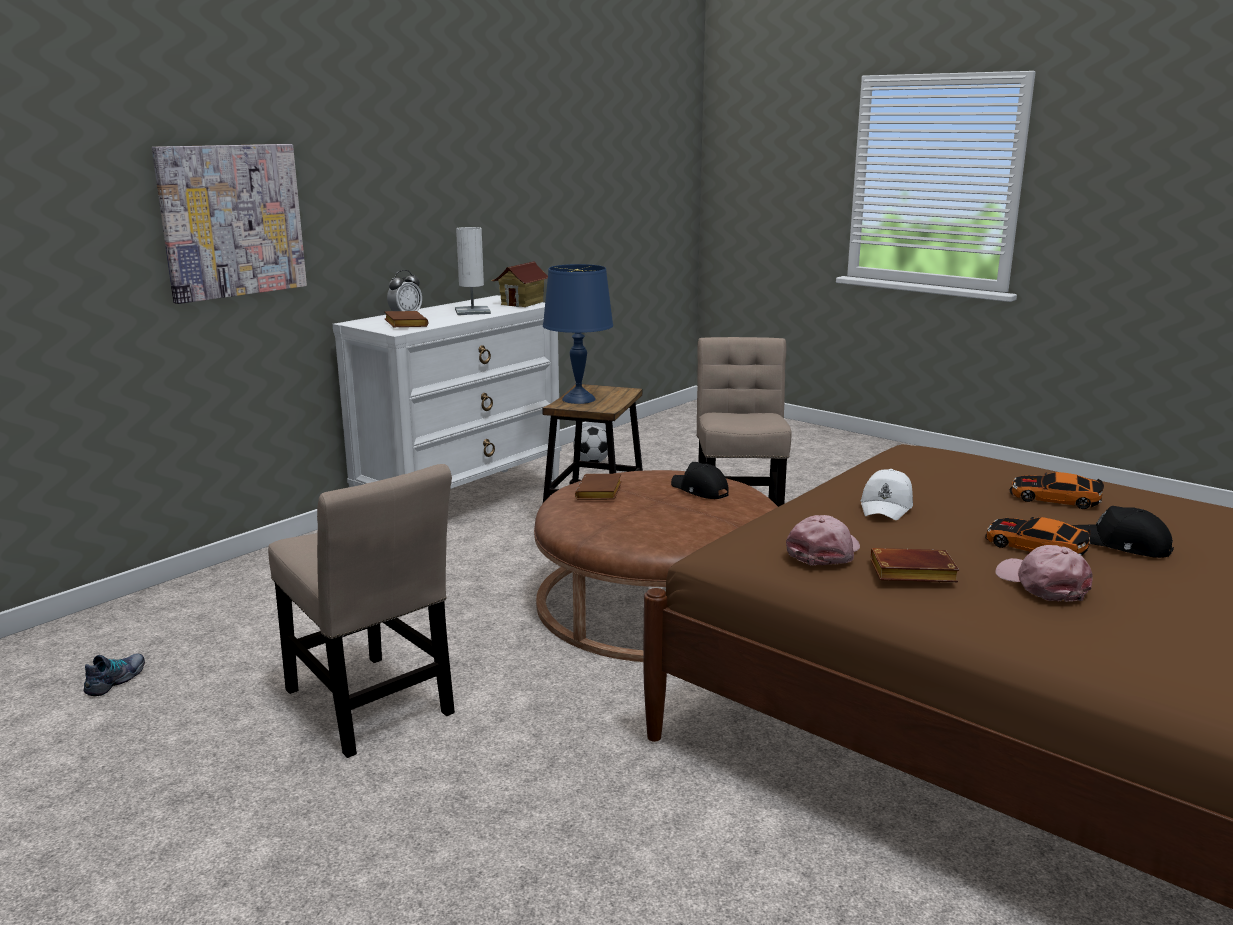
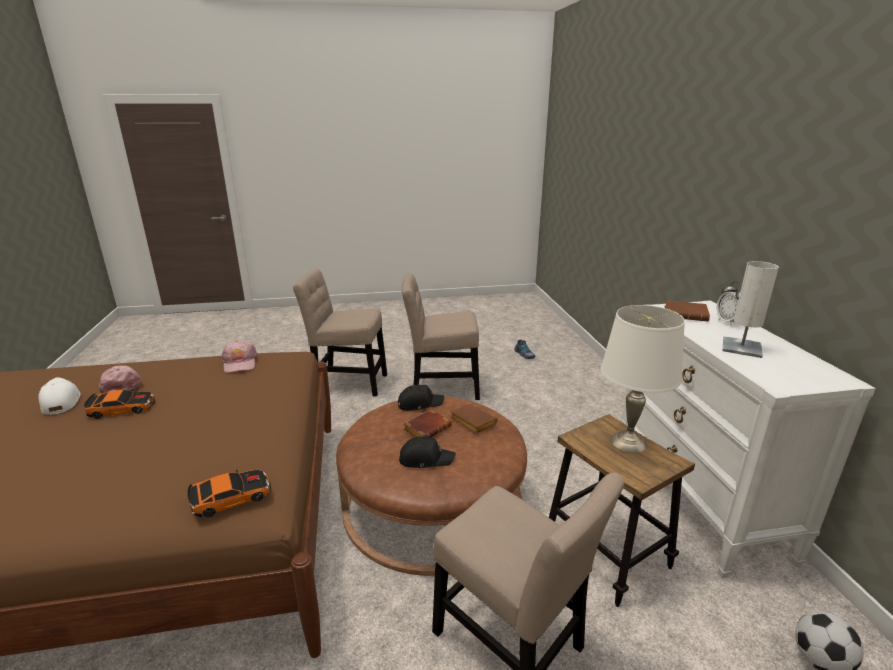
camera: 130 degrees right, 5 degrees up
(232, 221) = (690, 202): picture -> none
(468, 832) = (346, 383): none -> beige chair
(522, 303) = (788, 380): toy house -> none
(578, 399) = (628, 441): blue table lamp -> white table lamp
(887, 506) = (227, 403): white cap -> white cap (60, 402)
(910, 574) = (190, 367): brown book -> brown book (427, 428)
(1042, 584) = (119, 385): pink cap -> pink cap turned 150 degrees counterclockwise
(1055, 498) = (103, 463): toy car -> toy car (231, 497)
(1122, 545) = (60, 432): black cap -> black cap (419, 403)

